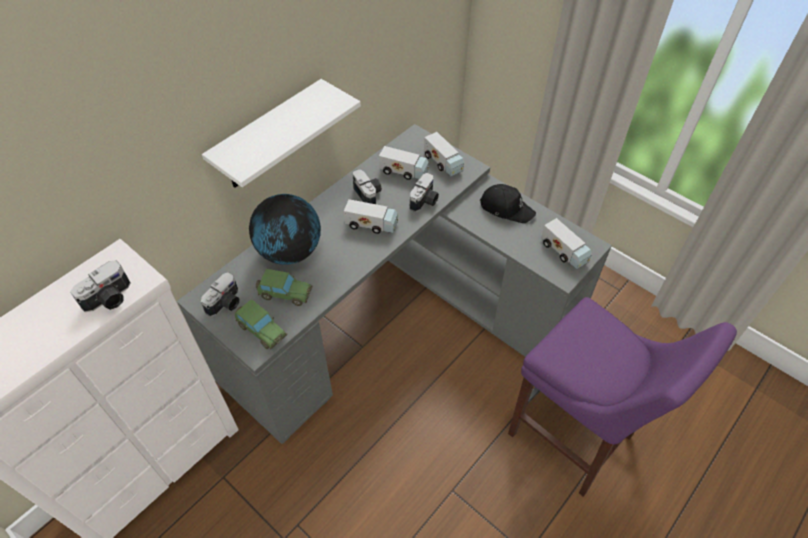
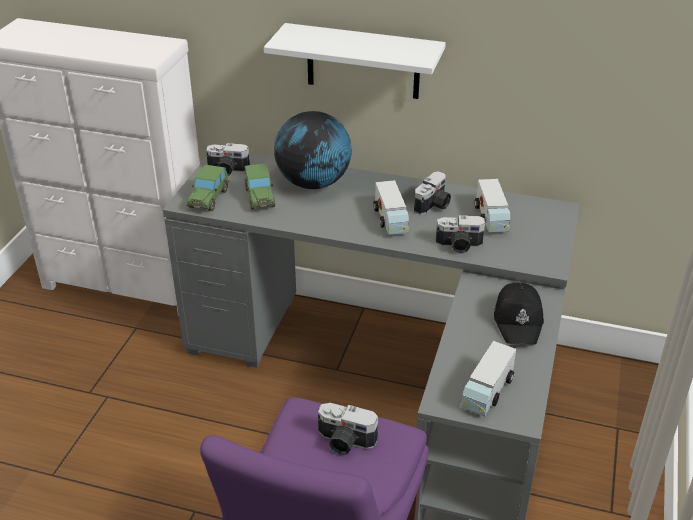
camera: 65 degrees right, 15 degrees down
(109, 299) = (122, 54): camera -> camera (345, 442)
(443, 162) = (535, 241): toy truck -> none

